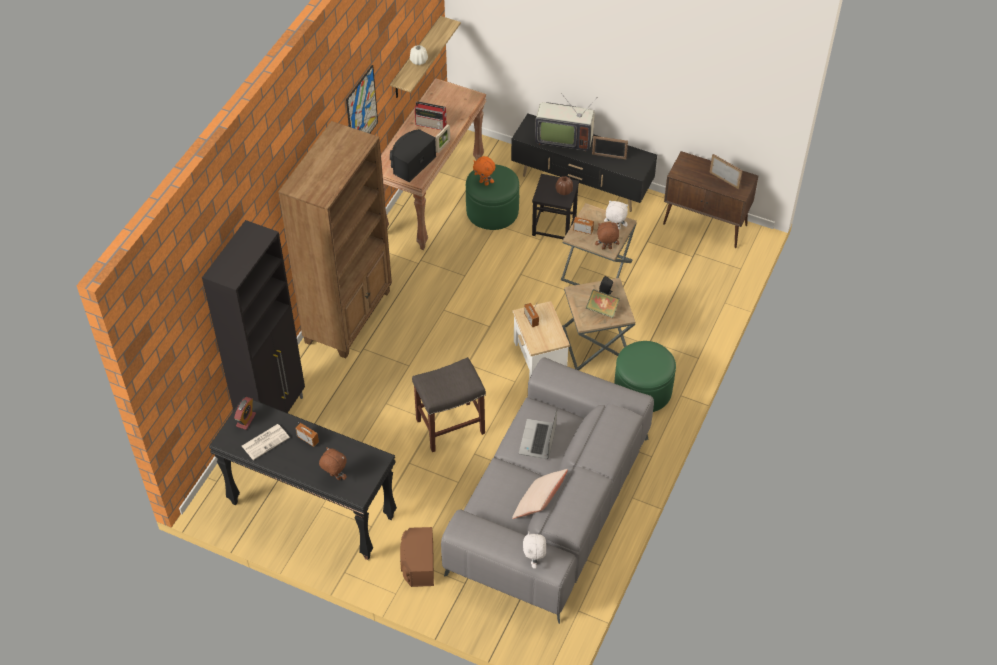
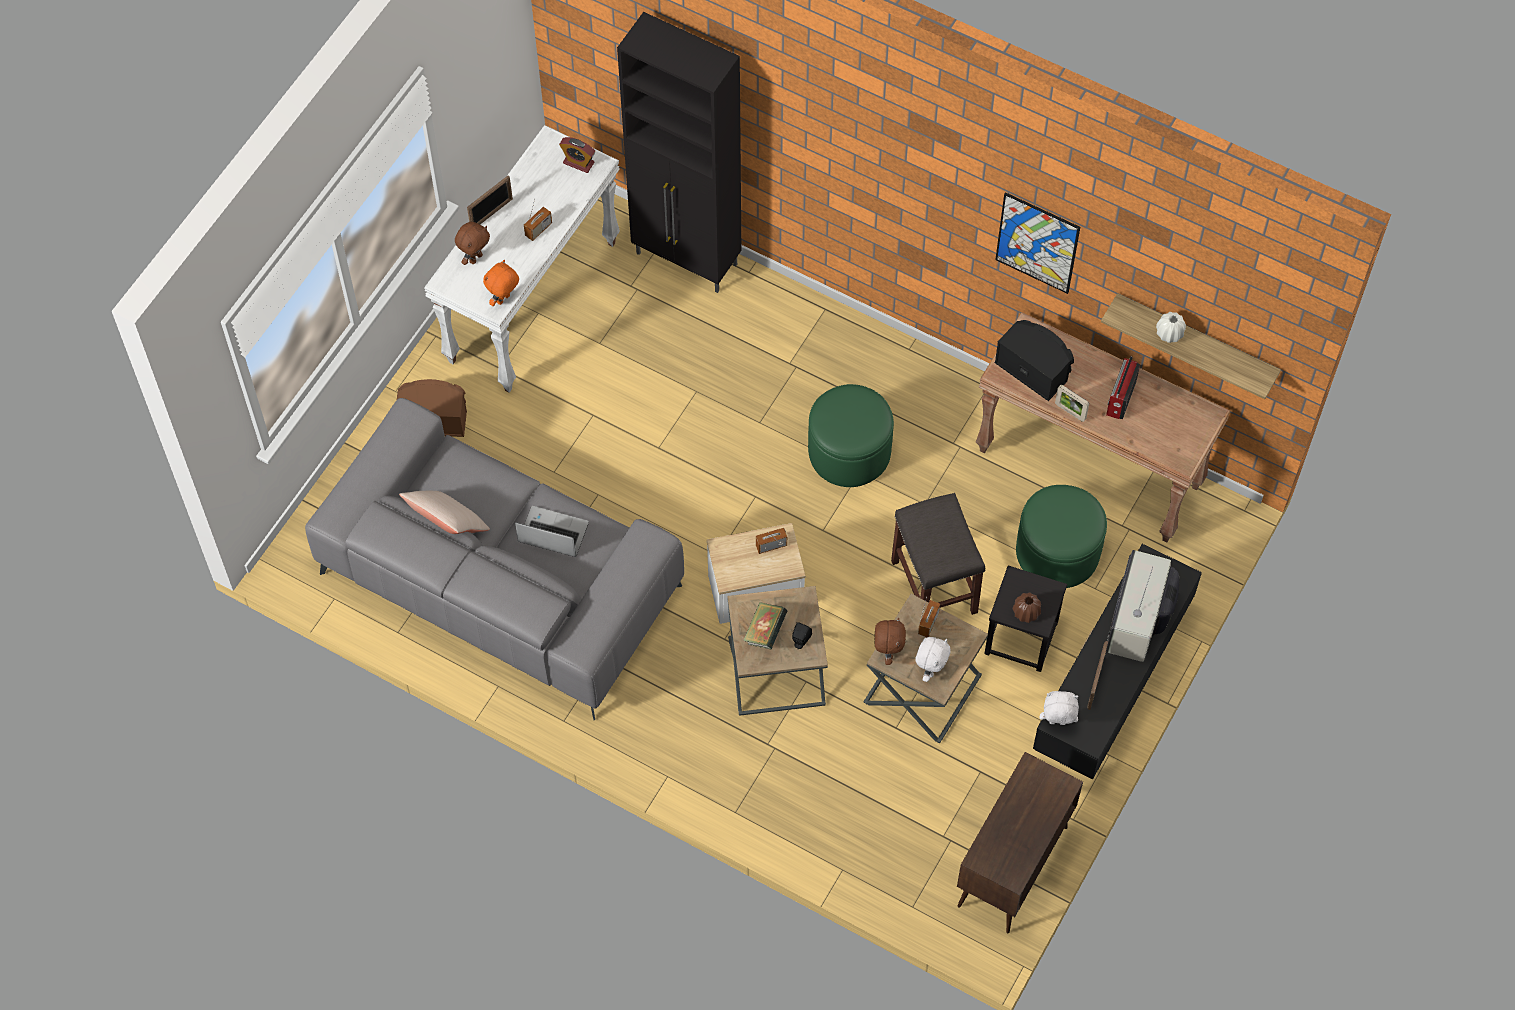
camera: 95 degrees right, 10 degrees up
(266, 441) = (542, 184): newspaper -> none
(311, 511) = (532, 301): black console table -> white console table
(349, 316) = (857, 350): brown bookcase -> none
(449, 427) = (646, 467): grey stool -> grey stool (933, 586)
(484, 183) = (1059, 507): orange plush toy -> orange plush toy (504, 300)
(534, 560) = (343, 495): white plush toy -> white plush toy (1057, 723)
(642, 390) = (682, 724): green ottoman -> green ottoman (849, 451)
(724, 180) = (1011, 839): picture frame -> picture frame (491, 214)

